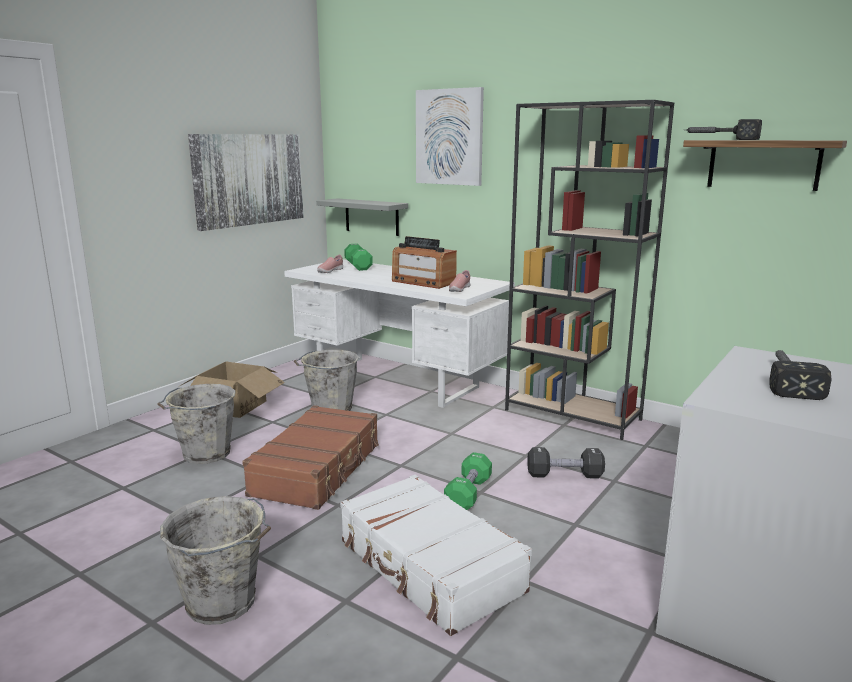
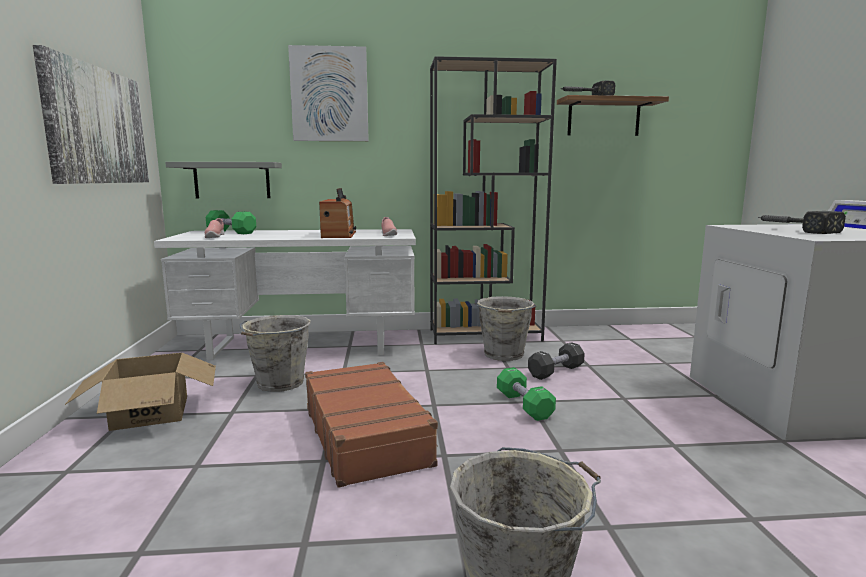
camera: 40 degrees left, 5 degrees down
(204, 454) = (201, 469): grey bucket -> grey bucket (503, 355)
(423, 282) = (338, 234): radio -> radio turned 90 degrees counterclockwise
(429, 567) = (606, 467): white suitcase -> none

